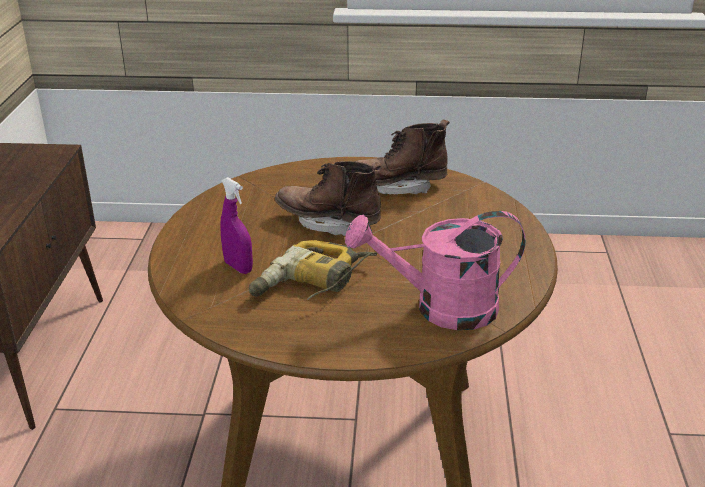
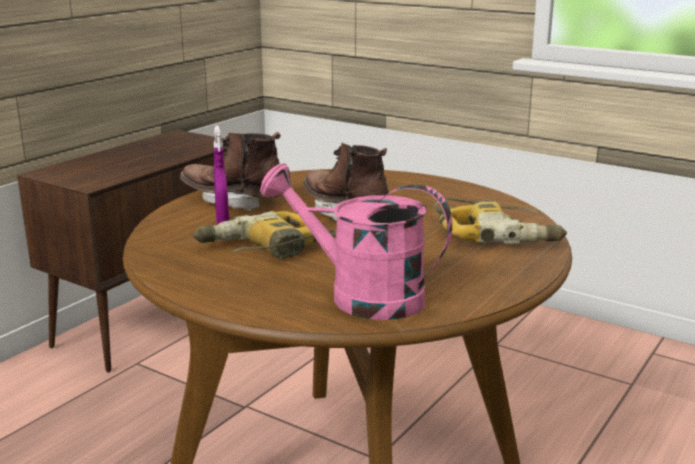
camera: 30 degrees right, 10 degrees down
(397, 187) = (449, 202): brown boot -> brown boot (233, 201)
(468, 212) = (496, 234): none -> power drill

